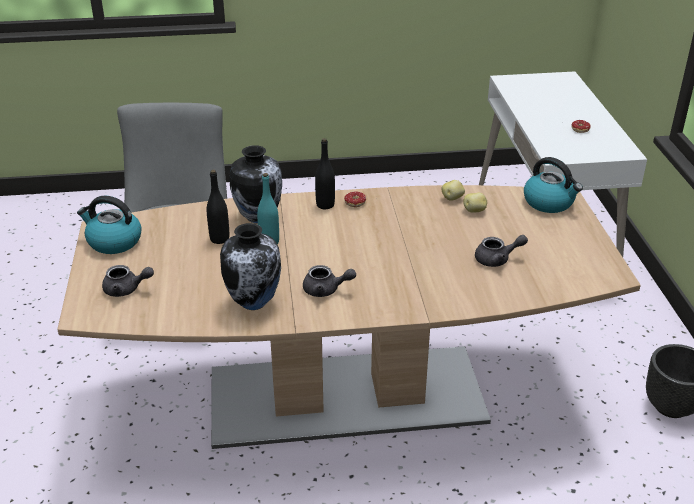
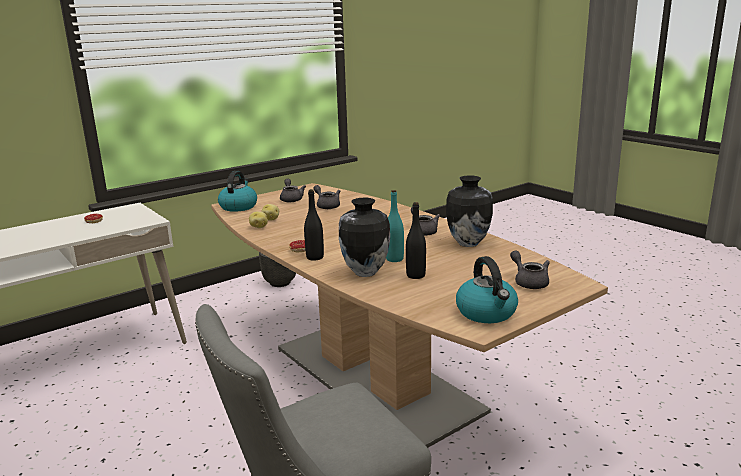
camera: 120 degrees left, 15 degrees down
(554, 243) = (291, 199): none -> grey teapot

